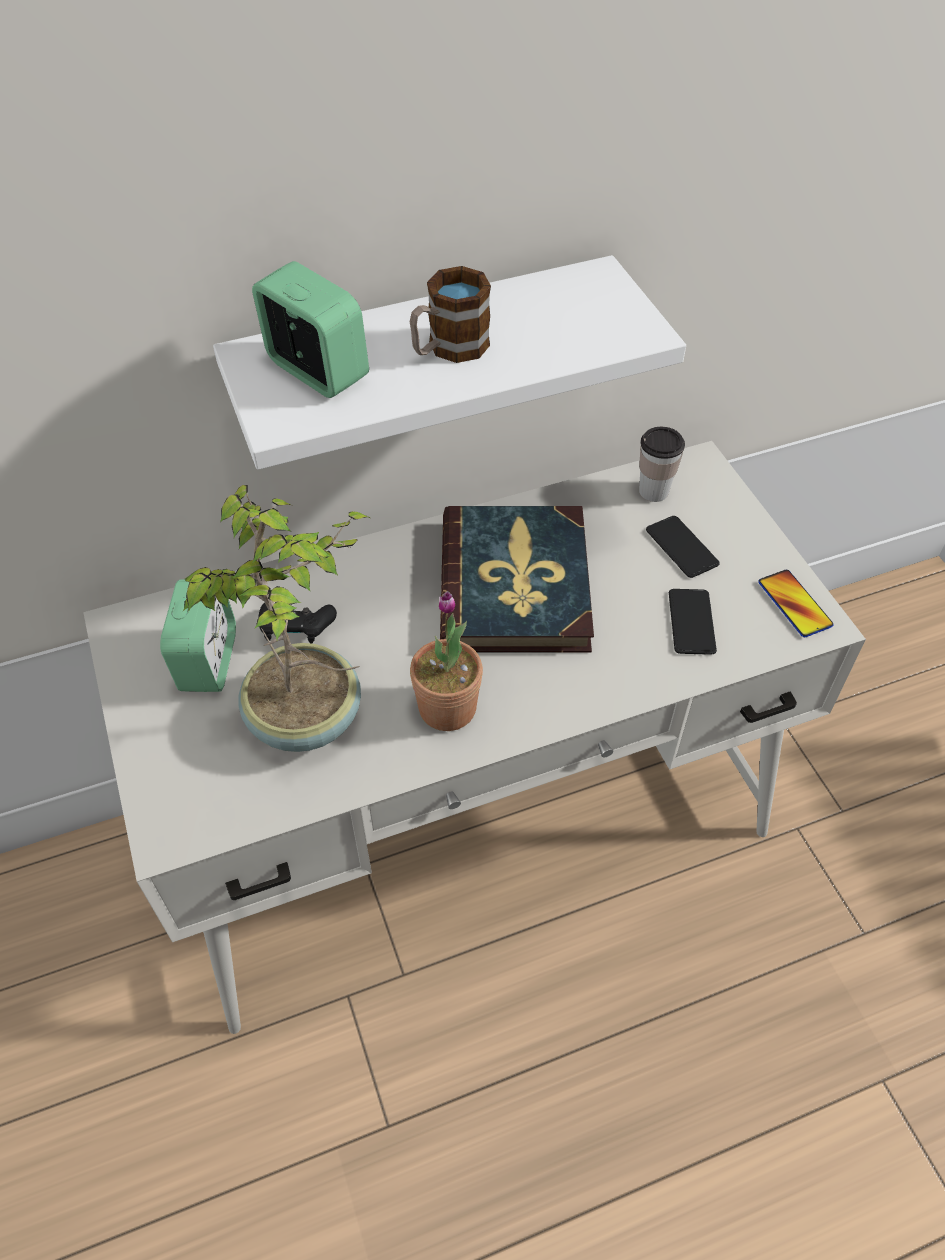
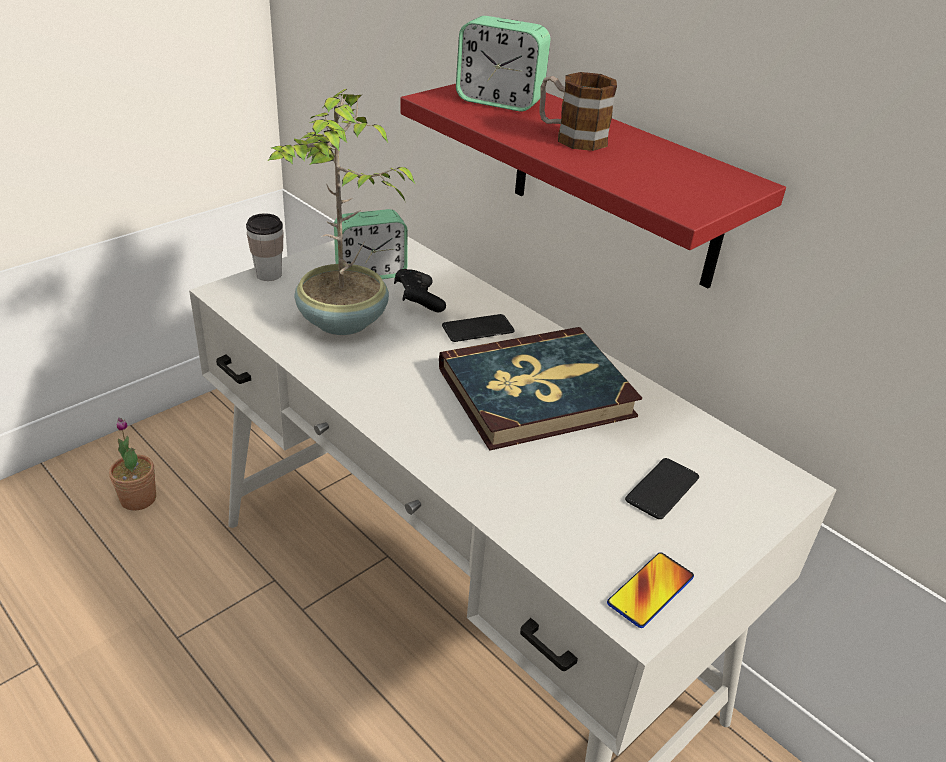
camera: 65 degrees right, 15 degrees down
(317, 371) = (499, 101): alarm clock -> alarm clock turned 90 degrees clockwise
(424, 356) = (615, 181): white shelf -> red shelf
(447, 708) = (385, 382): potted plant -> potted plant (138, 499)
(653, 491) = (721, 457): cup -> cup (268, 274)
(691, 622) = (569, 511): phone -> phone (478, 329)

